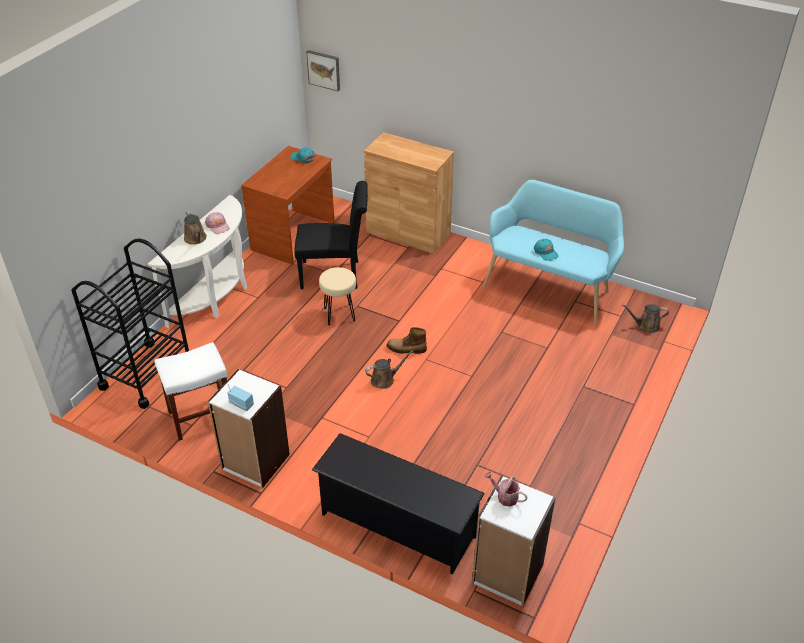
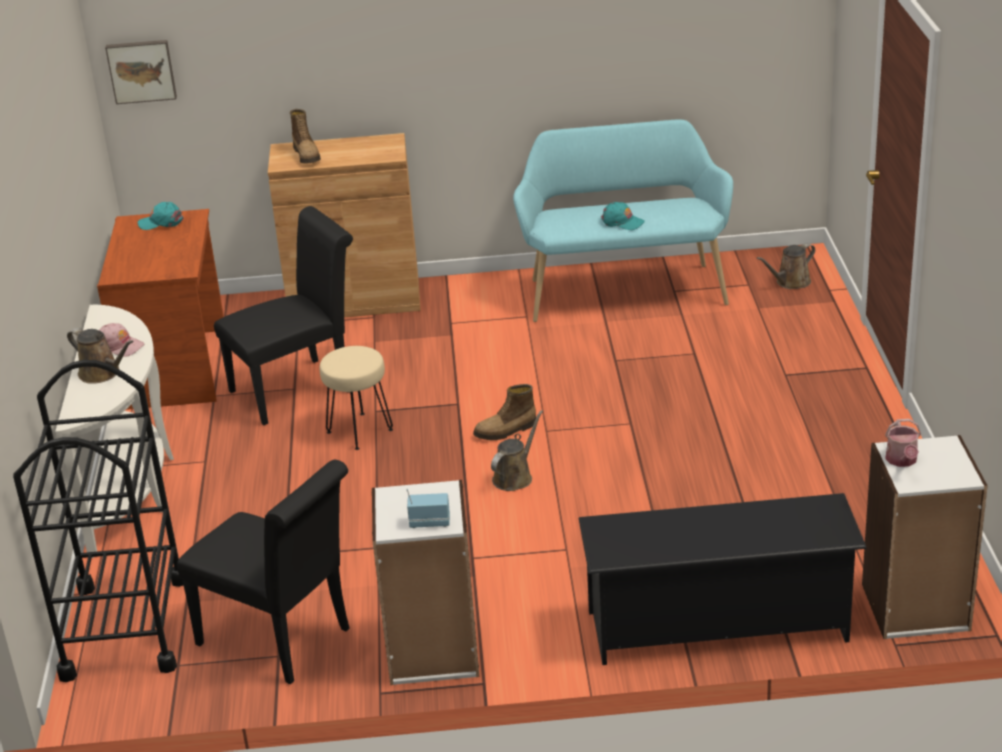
camera: 30 degrees left, 10 degrees down
(200, 417) = (282, 640): white stool -> black chair
(392, 147) = (307, 155): none -> boot
(504, 496) = (902, 461): watering can -> watering can turned 90 degrees counterclockwise

